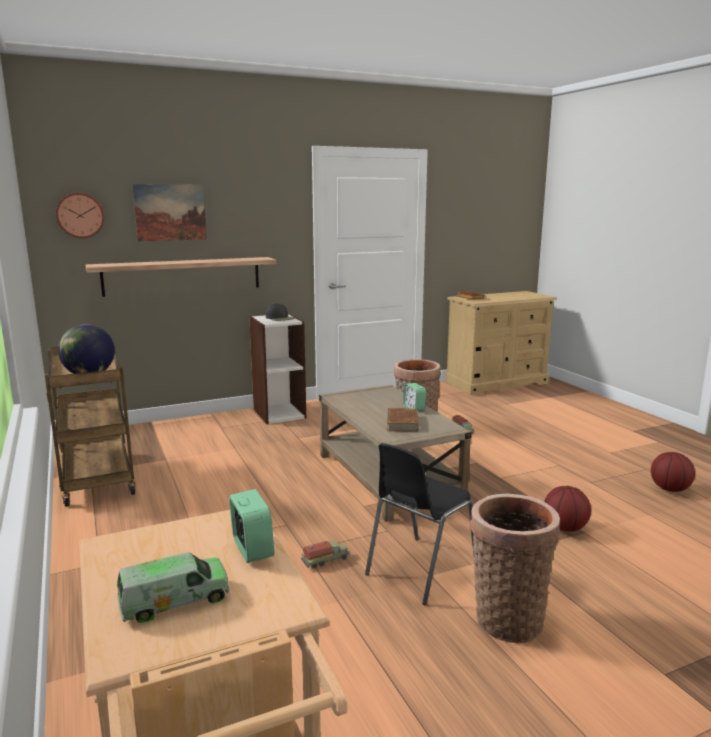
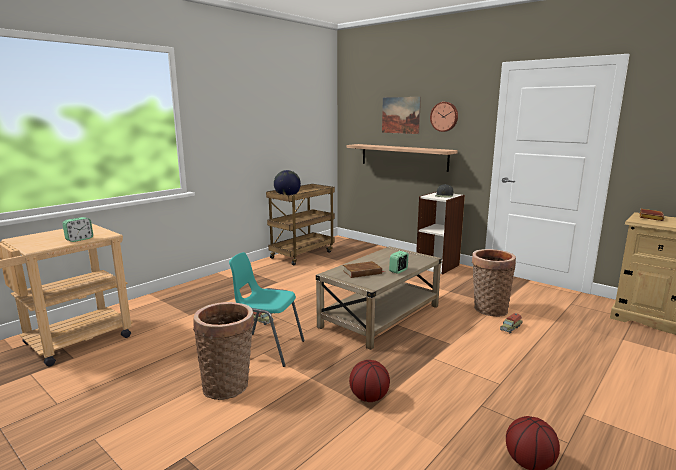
camera: 65 degrees right, 0 degrees up
(80, 215) = (358, 116): wall clock -> wall clock (444, 116)
(174, 600) = (44, 238): toy truck -> none
(420, 570) = (267, 348): black chair -> turquoise chair

